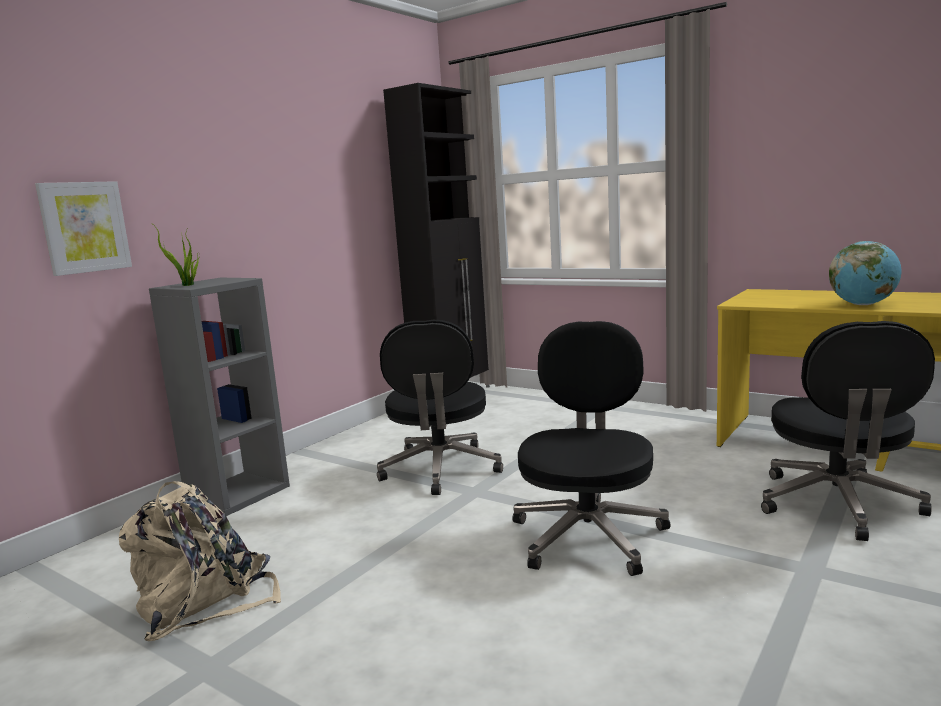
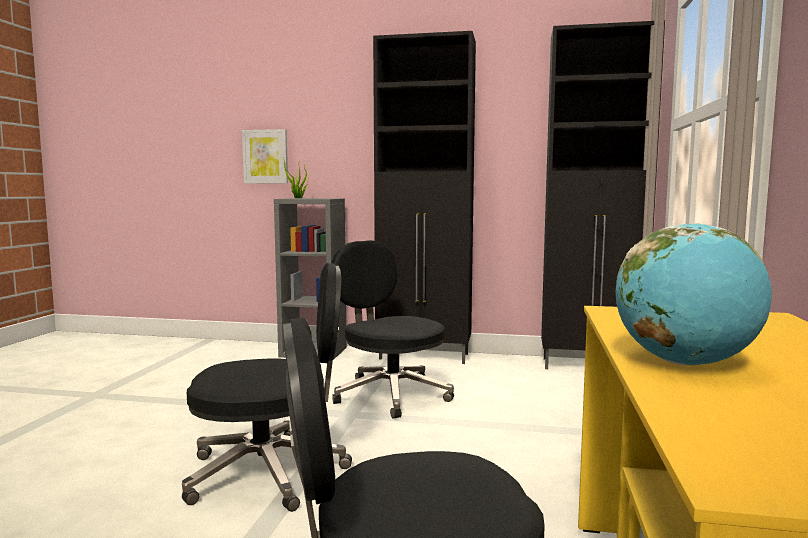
camera: 65 degrees right, 5 degrees down
(205, 602) = (166, 378): beige backpack -> none
(345, 443) = (425, 357): none -> black cabinet
(440, 470) = (390, 394): black office chair -> black office chair turned 75 degrees clockwise

